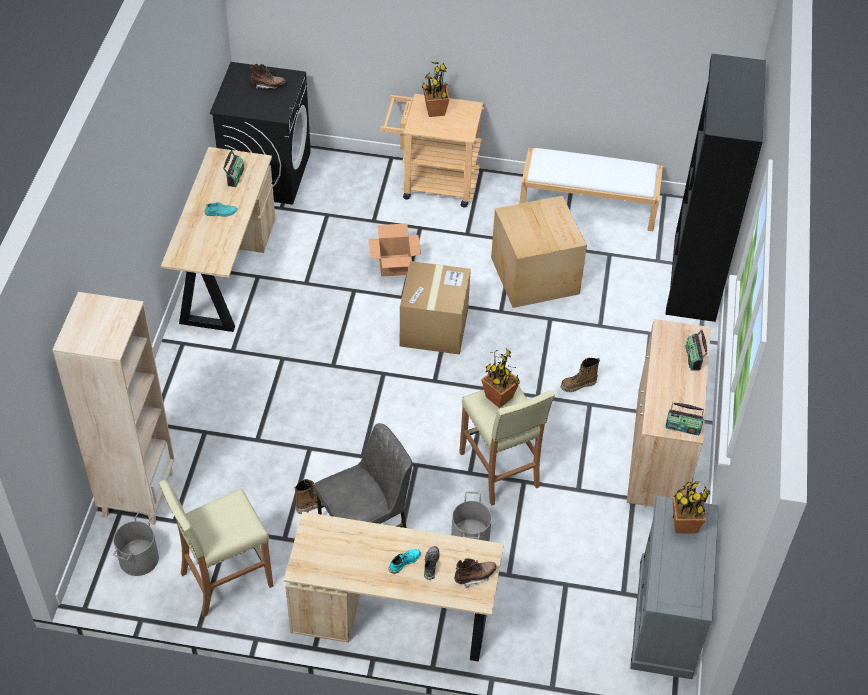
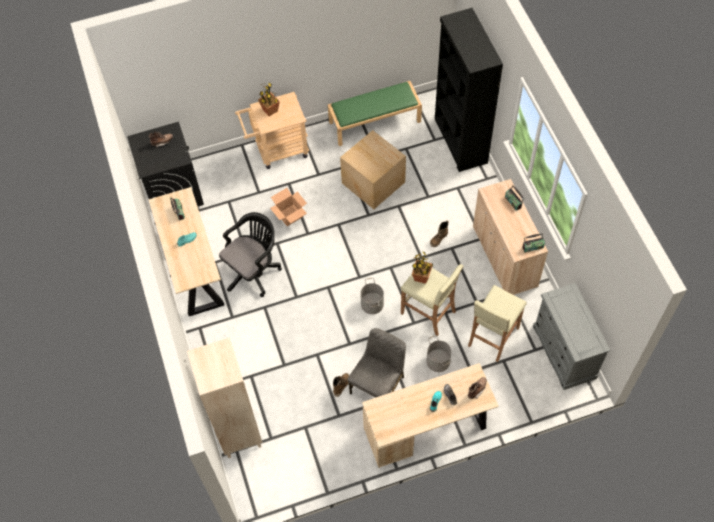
camera: 25 degrees left, 10 degrees up
(138, 558) = (266, 471): grey bucket -> grey bucket (371, 304)
(225, 579) = (323, 457): beige stool -> beige stool (492, 337)
(300, 309) = (253, 270): none -> black office chair
(434, 327) = (338, 244): cardboard box -> none
(589, 204) = (375, 121): white bench -> green bench
(684, 524) = (565, 303): potted plant -> none

